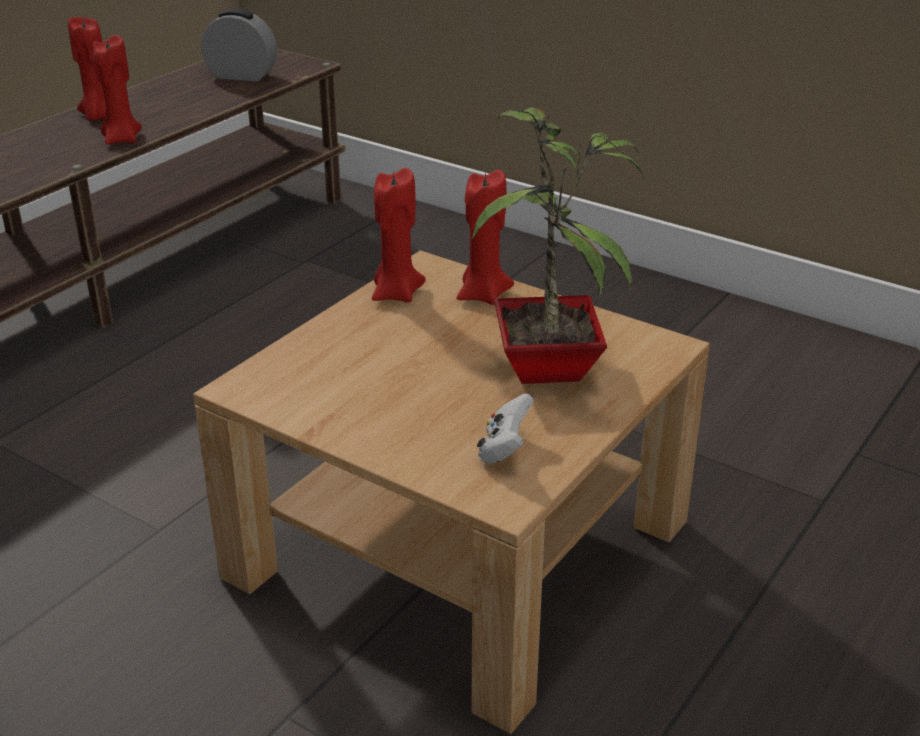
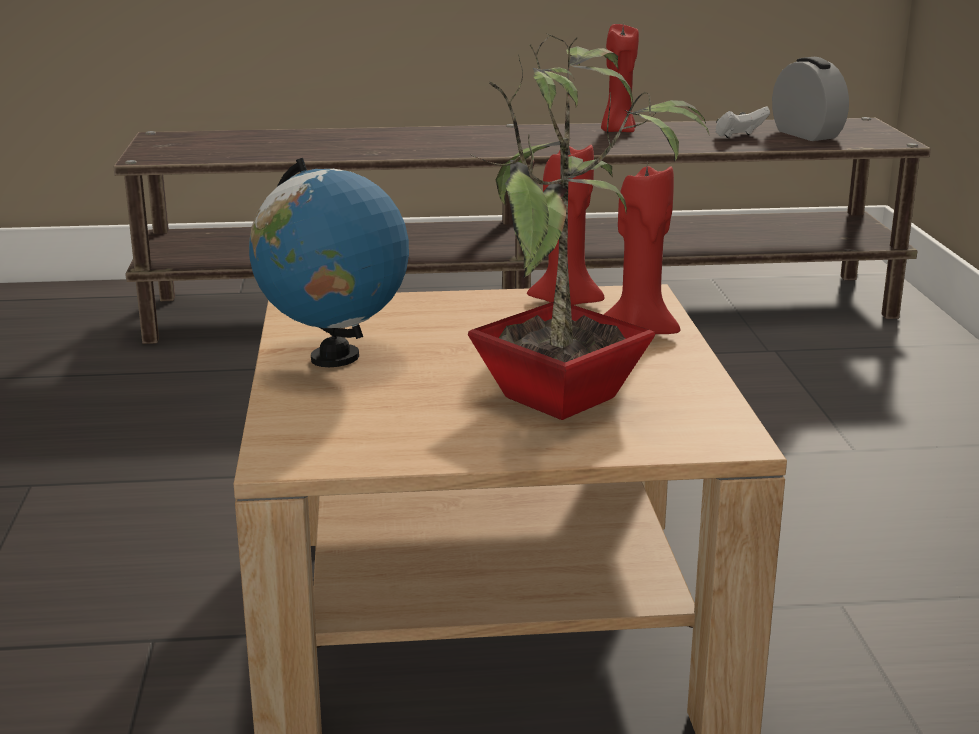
camera: 50 degrees right, 10 degrees down
(121, 139) = (600, 147): red candle -> none
(363, 416) = (334, 358): none -> globe
(504, 449) = (374, 429): white game controller -> white game controller (739, 136)

